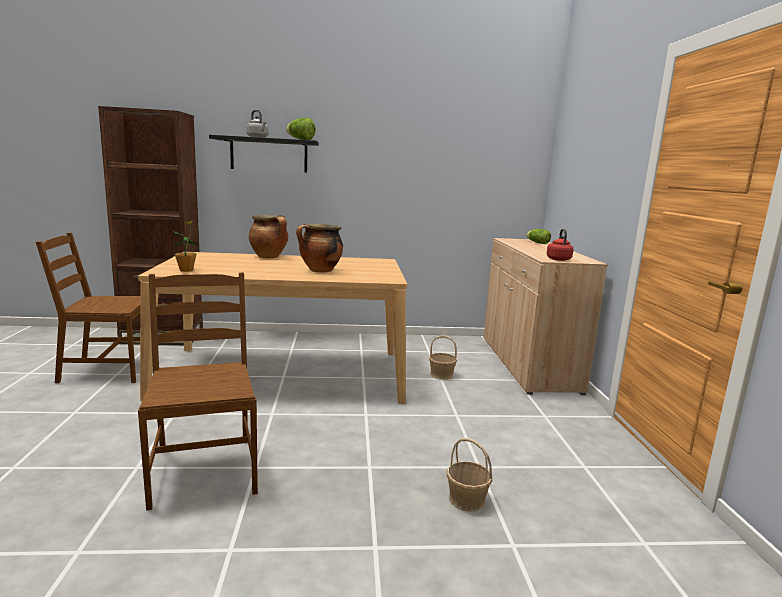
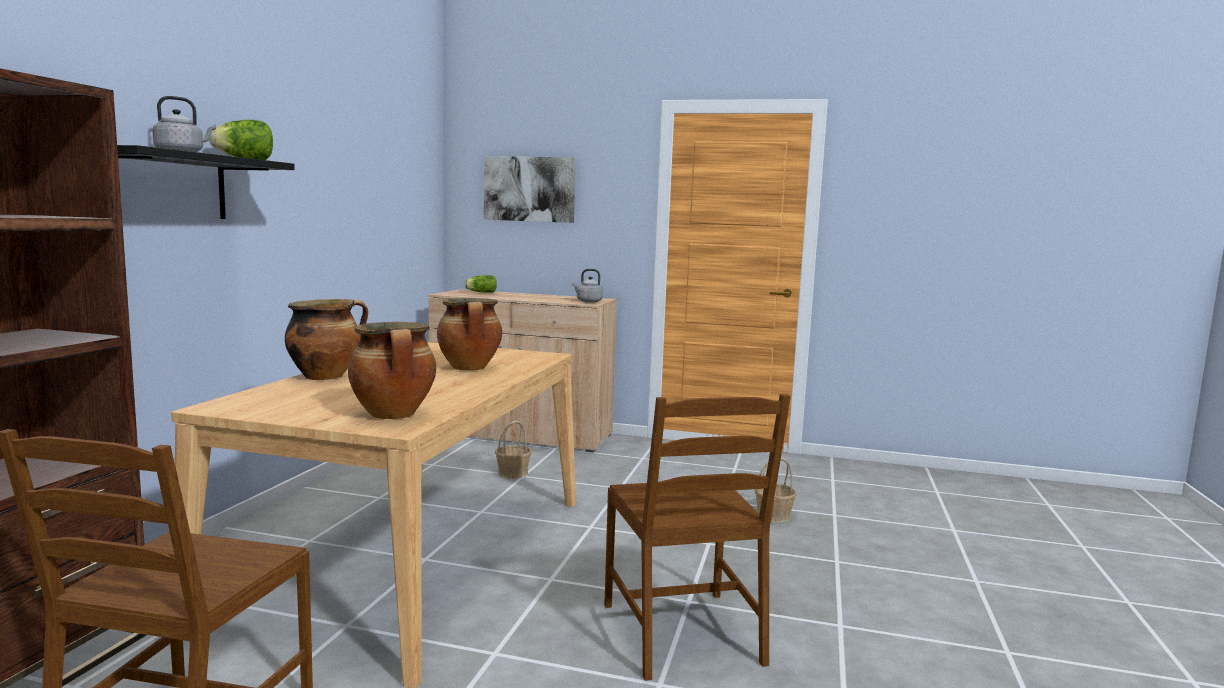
camera: 70 degrees left, 5 degrees down
(186, 270) = (394, 415): potted plant -> cooking pot
(204, 470) = (684, 633): brown chair -> brown chair turned 105 degrees counterclockwise
(558, 259) = (588, 301): red kettle -> grey kettle
(583, 155) = (529, 189): none -> picture

